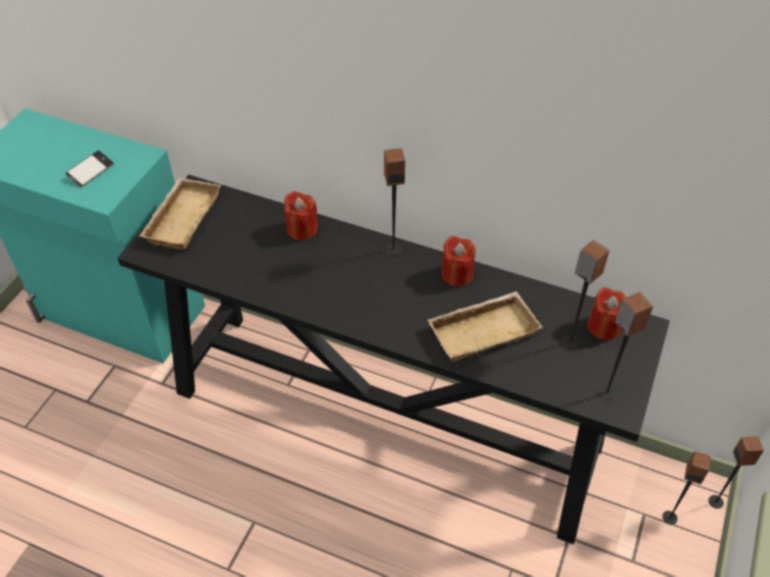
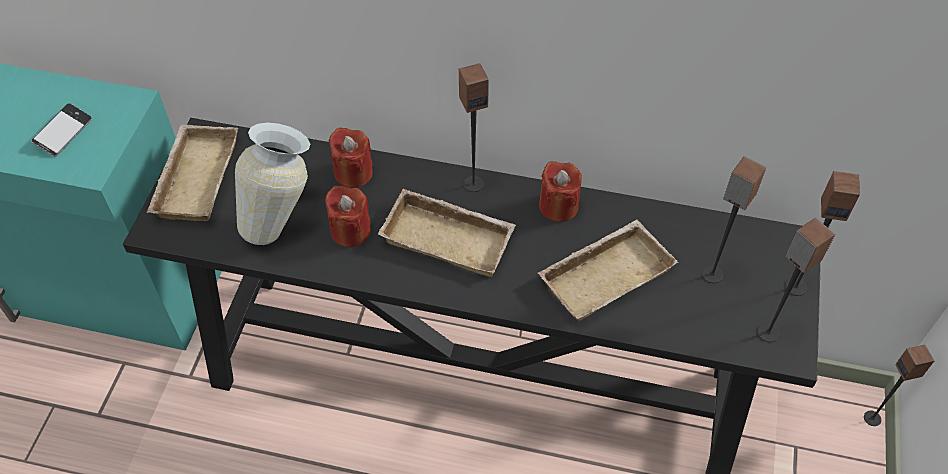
camera: 10 degrees left, 5 degrees up
(240, 256) = (283, 219): none -> vase
(366, 286) = (450, 237): none -> beige tray
(604, 327) = (747, 249): red candle -> red candle (350, 231)
(669, 517) = (825, 445): speaker -> speaker (796, 286)

